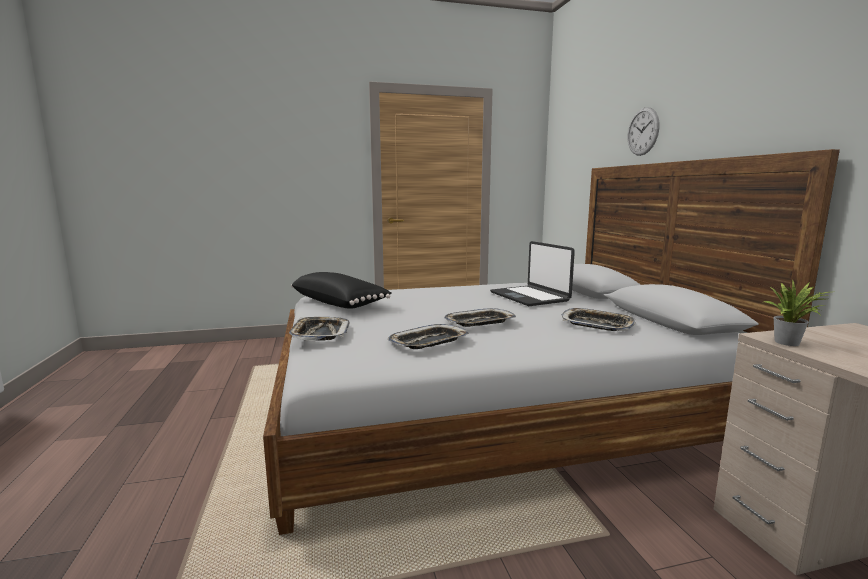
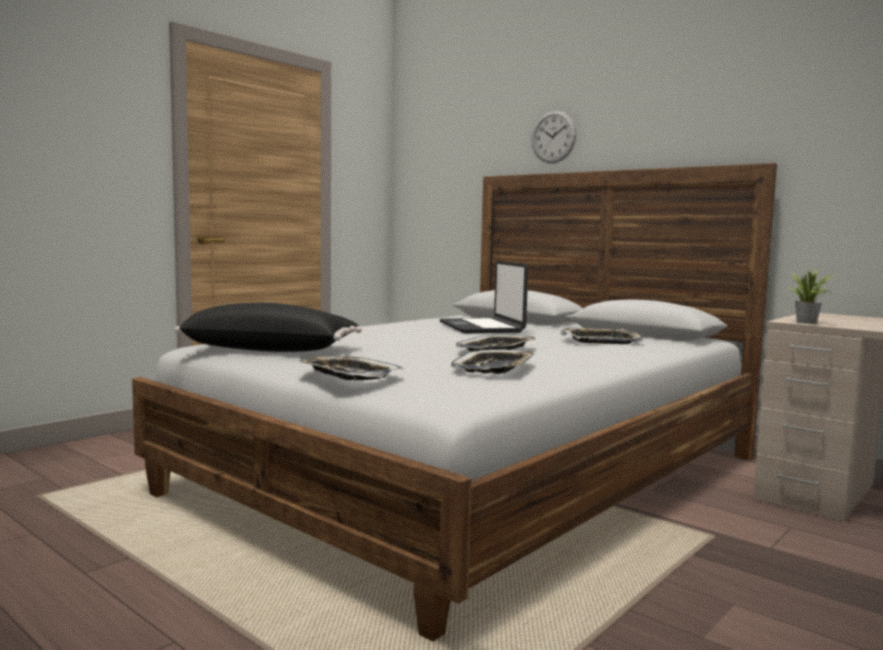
camera: 35 degrees left, 5 degrees down
(530, 297) = (482, 327): laptop -> laptop turned 45 degrees clockwise

